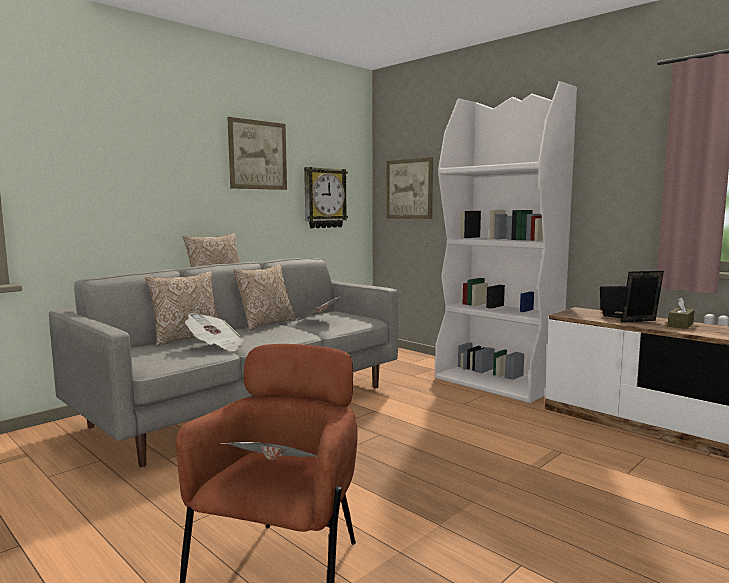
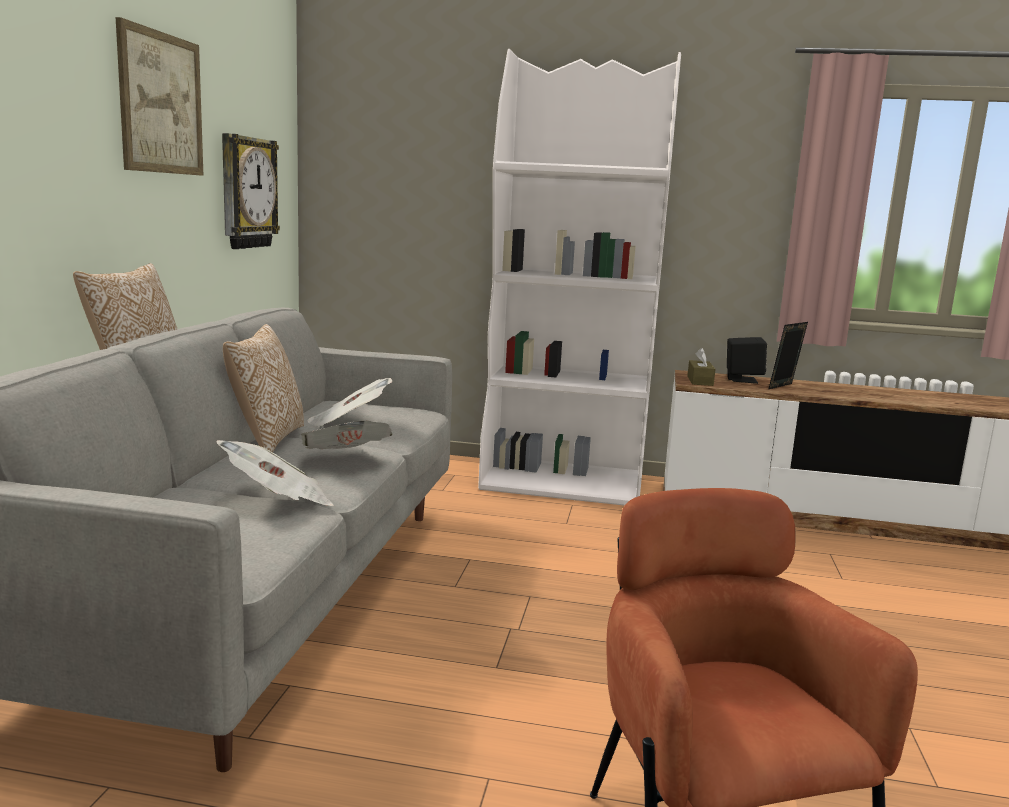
camera: 35 degrees left, 5 degrees up
(187, 338) = (178, 491): pillow -> none
(274, 475) = (782, 713): newspaper -> newspaper (346, 461)
(409, 189) = (379, 184): picture -> none
(680, 325) = (824, 387): brown tissue box -> brown tissue box (700, 381)

